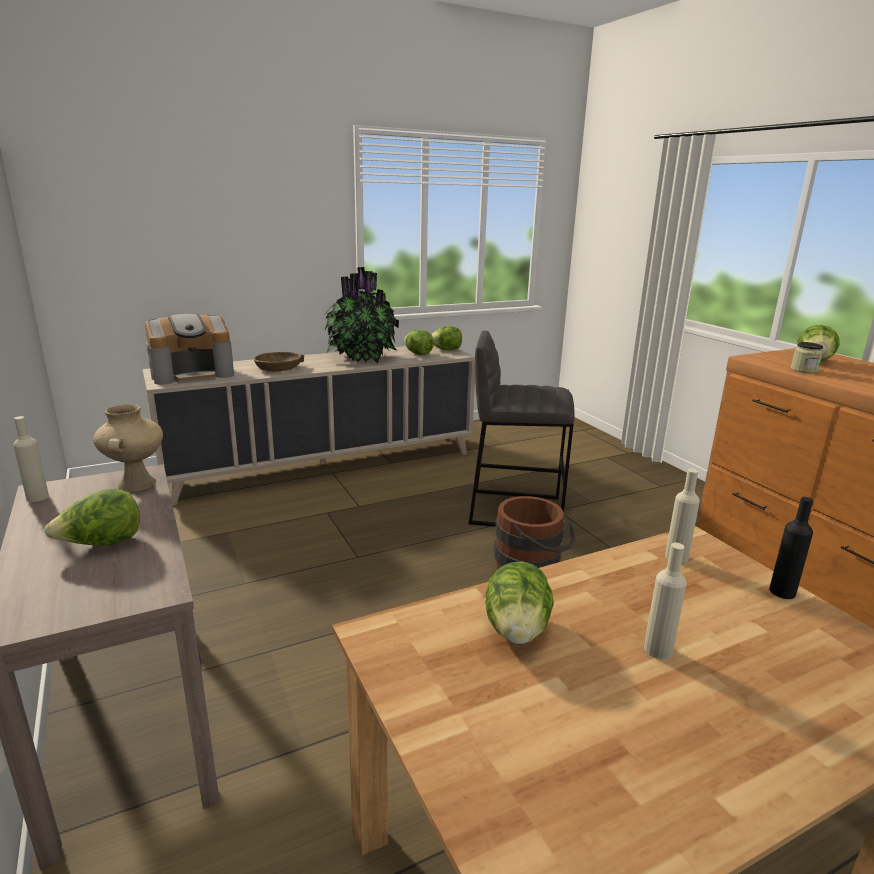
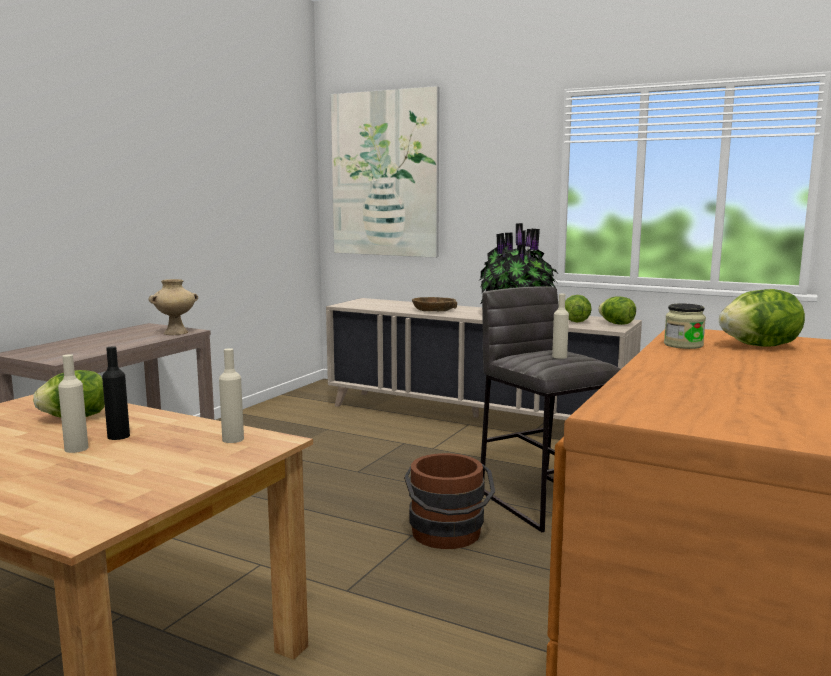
camera: 55 degrees right, 10 degrees down
(37, 497) = (138, 327): beige bottle -> beige bottle (559, 357)
(102, 544) = (99, 344): lettuce -> none
(137, 208) = (385, 174): none -> picture
(193, 374) = (374, 304): coffee machine -> none
(782, 592) = (207, 474): black bottle -> black bottle (118, 436)

